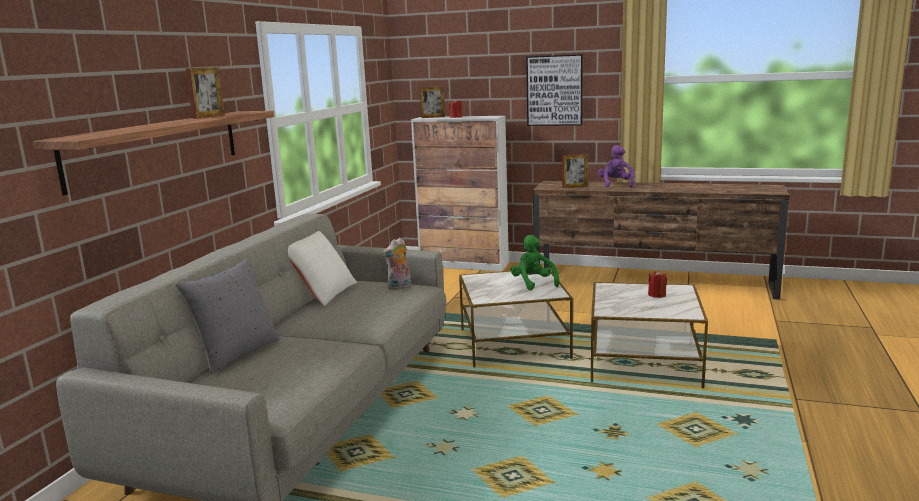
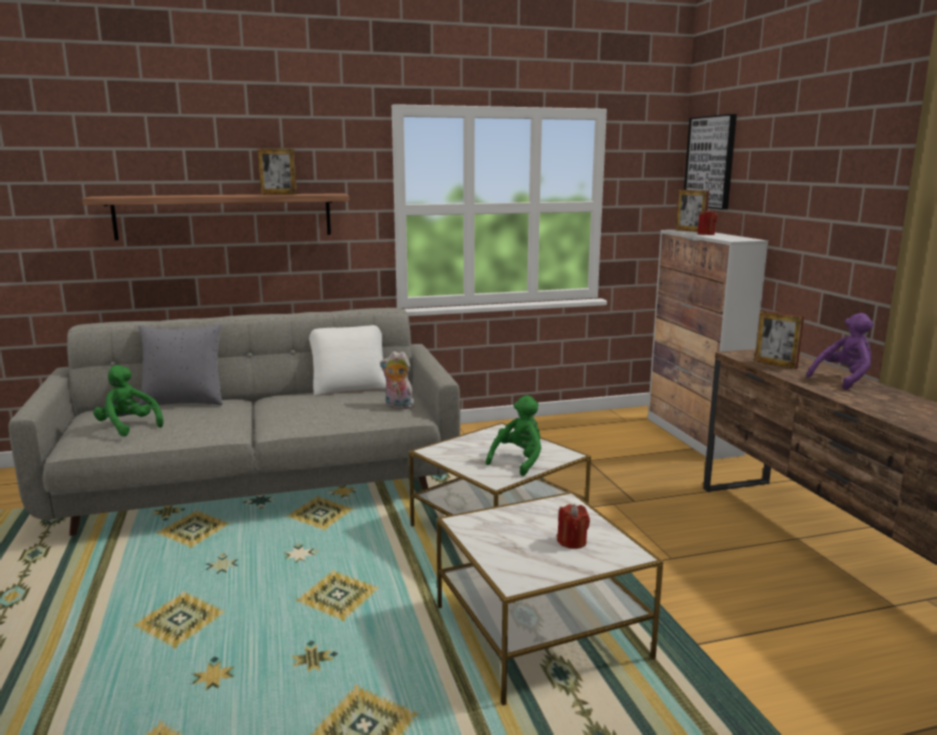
camera: 55 degrees right, 0 degrees up
(272, 382) = (128, 427): none -> green plush toy
(554, 90) = (833, 210): picture -> picture (710, 162)

